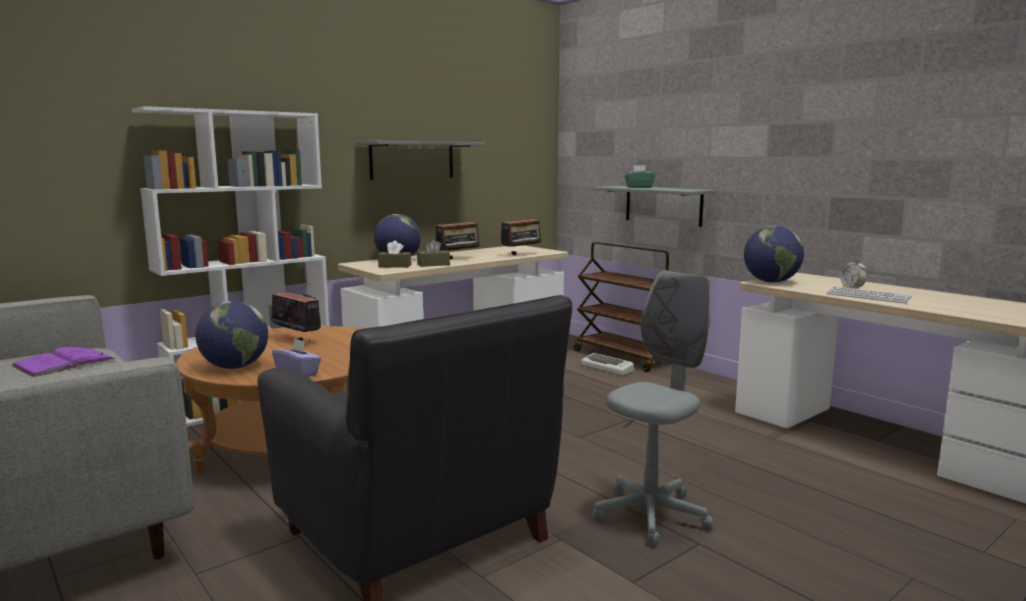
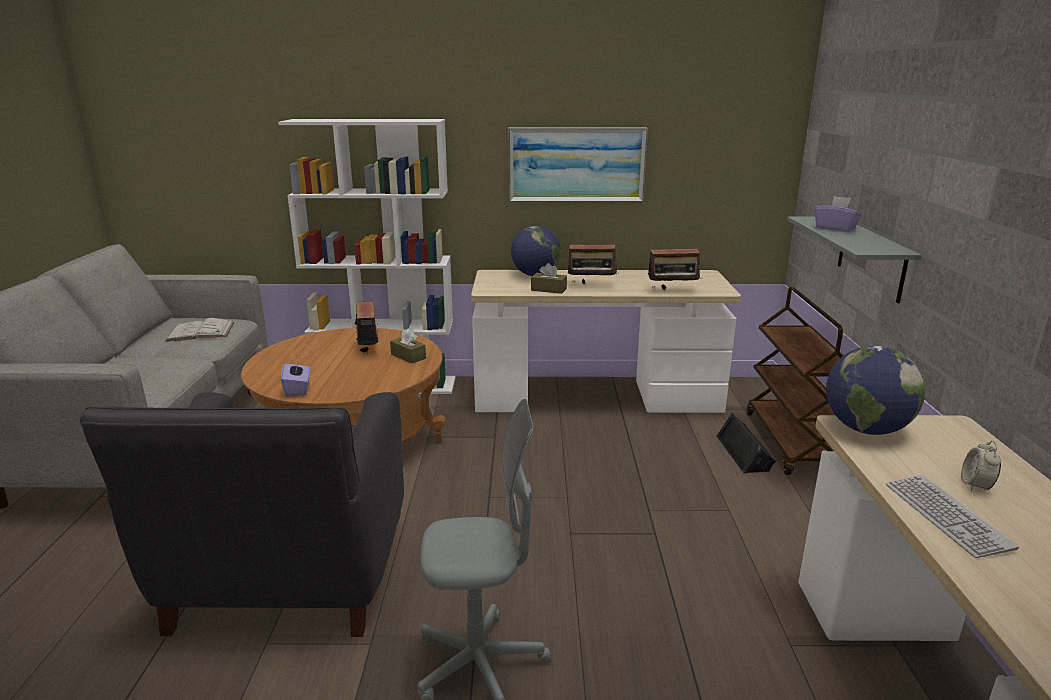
camera: 40 degrees right, 10 degrees up
(64, 362) = (200, 331): purple book -> white book
(235, 367) = (280, 367): globe -> none
(395, 266) = (511, 284): brown tissue box -> brown tissue box (408, 356)
(412, 160) = (576, 165): grey shelf -> picture
(608, 368) = (745, 453): keyboard -> black speaker
(639, 187) = (835, 228): green tissue box -> purple tissue box

